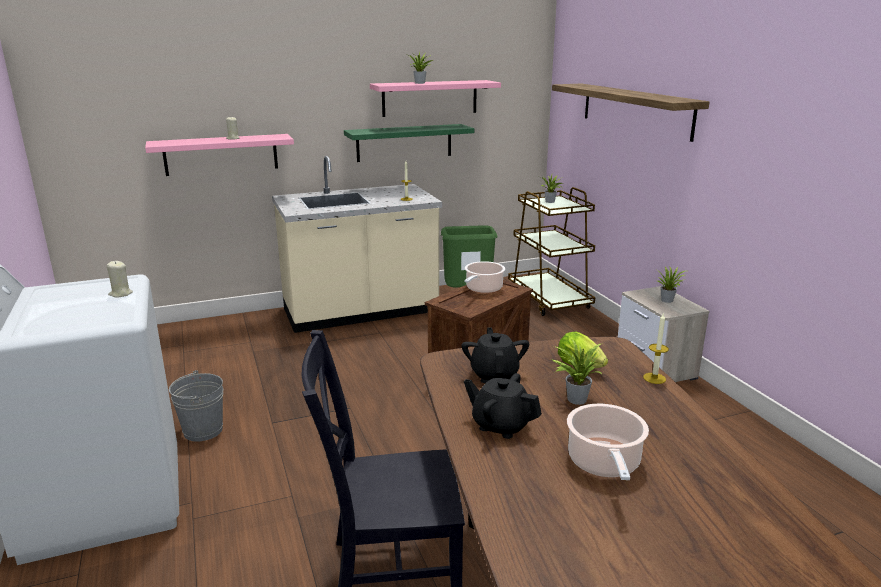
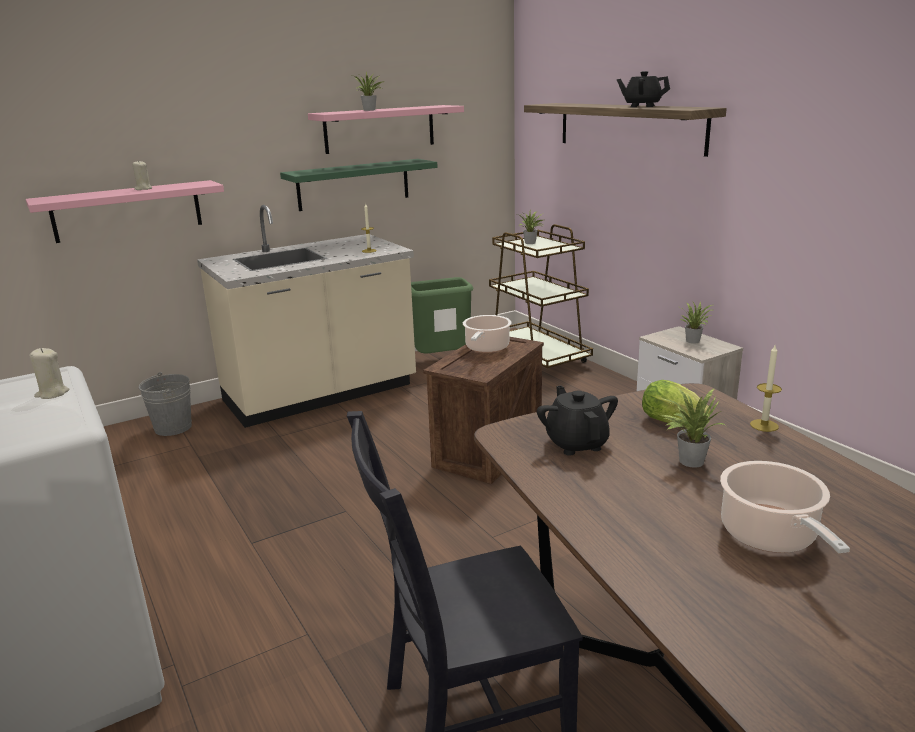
camera: 10 degrees left, 0 degrees up
(203, 430) = (161, 565): grey bucket -> grey bucket (173, 427)
(500, 425) = (619, 505): black teapot -> black teapot (642, 106)

